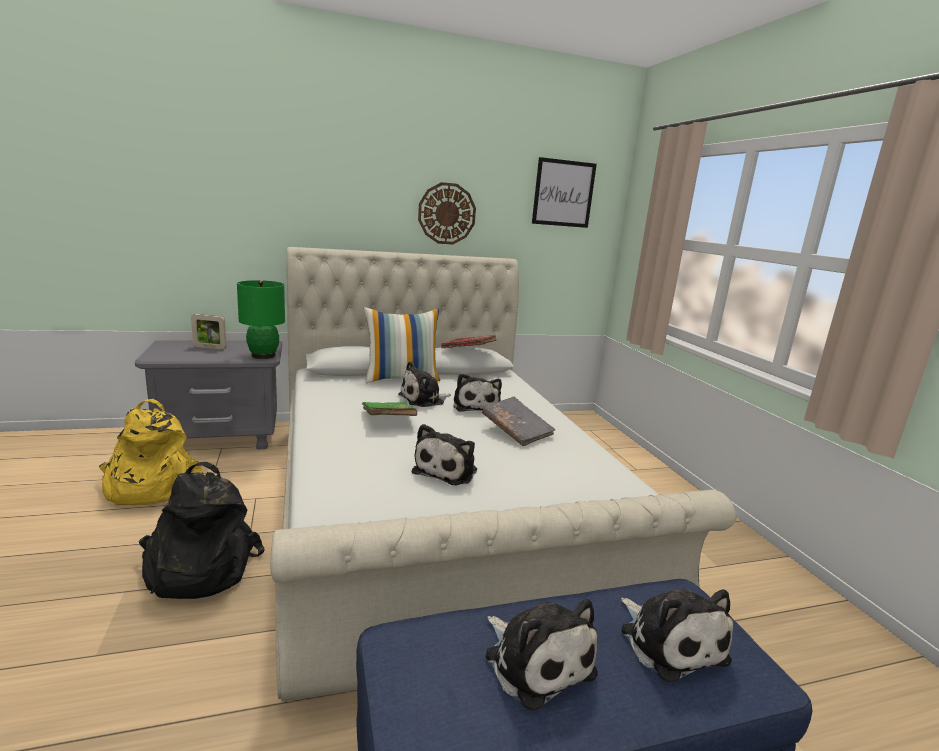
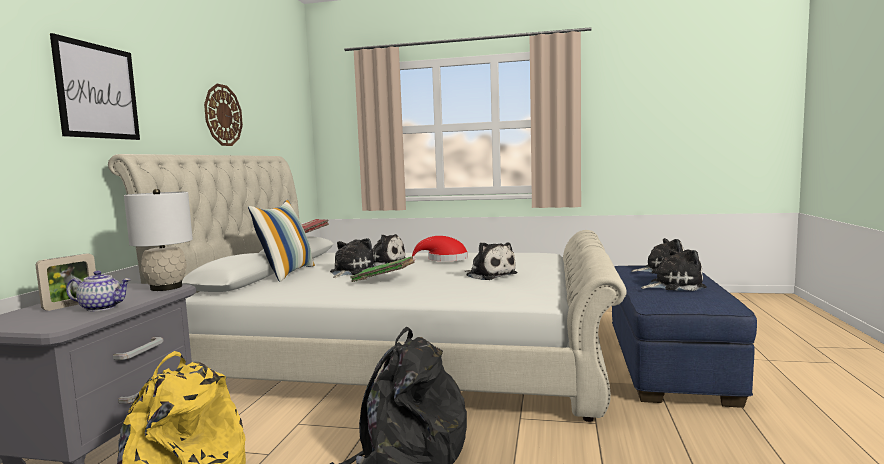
camera: 60 degrees left, 10 degrees down
(201, 355) = (102, 307): none -> teapot
(263, 355) = (166, 287): green table lamp -> white table lamp
(424, 399) = (350, 271): plush toy -> plush toy turned 150 degrees counterclockwise
(516, 431) = (444, 259): grey book -> red hat
(563, 193) = (284, 98): picture -> picture (97, 91)

